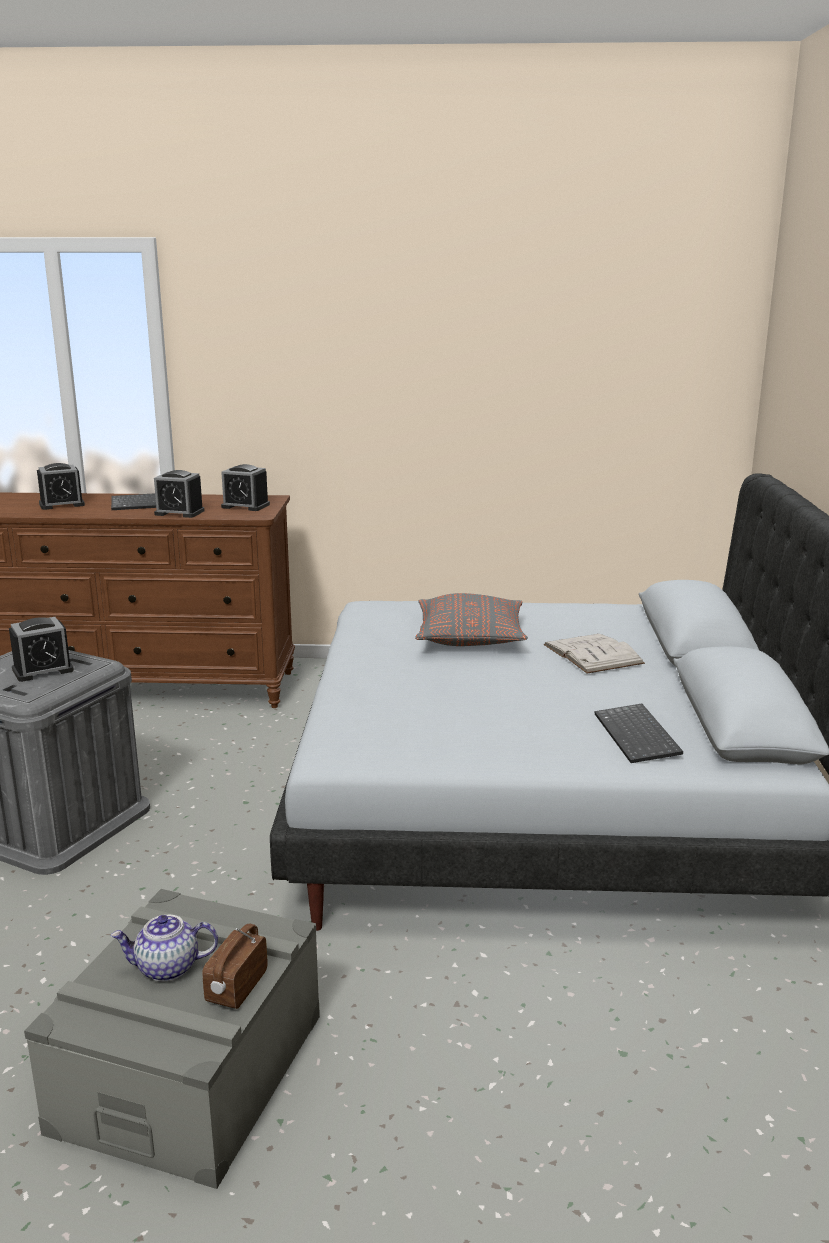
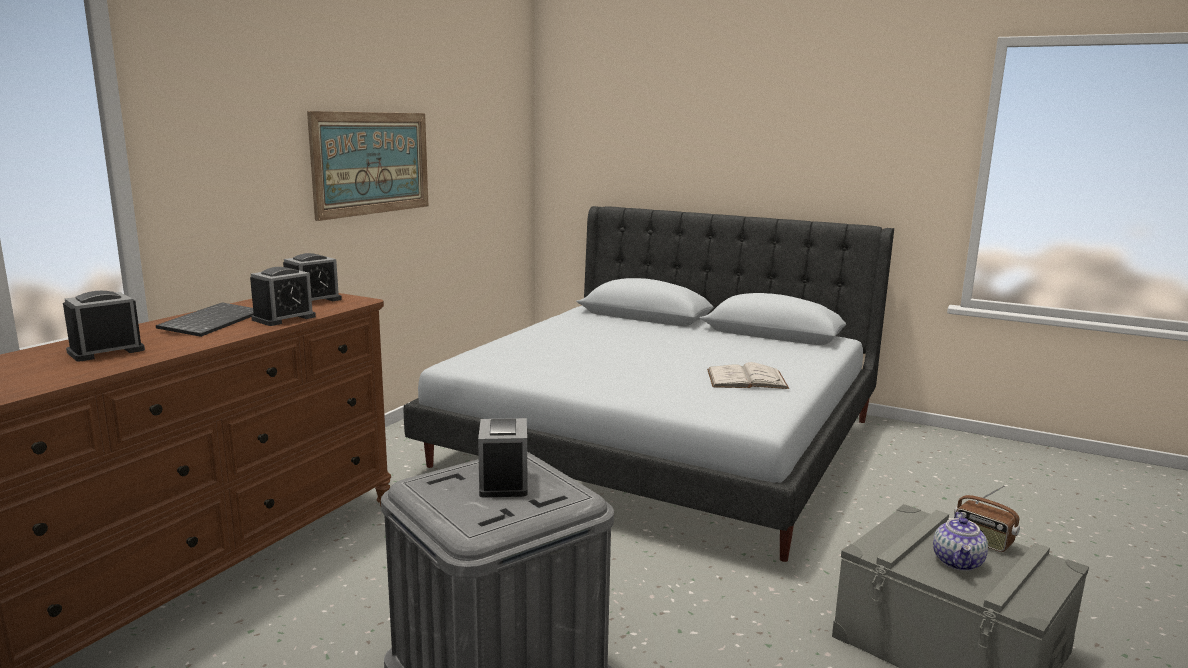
camera: 65 degrees left, 5 degrees down
(62, 504) = (106, 351): alarm clock -> alarm clock turned 135 degrees counterclockwise
(429, 386) = (372, 163): none -> picture
(470, 638) = (580, 351): grey pillow -> none
(592, 654) = (648, 334): white book -> white book (746, 379)
(639, 736) = (781, 352): keyboard -> none

